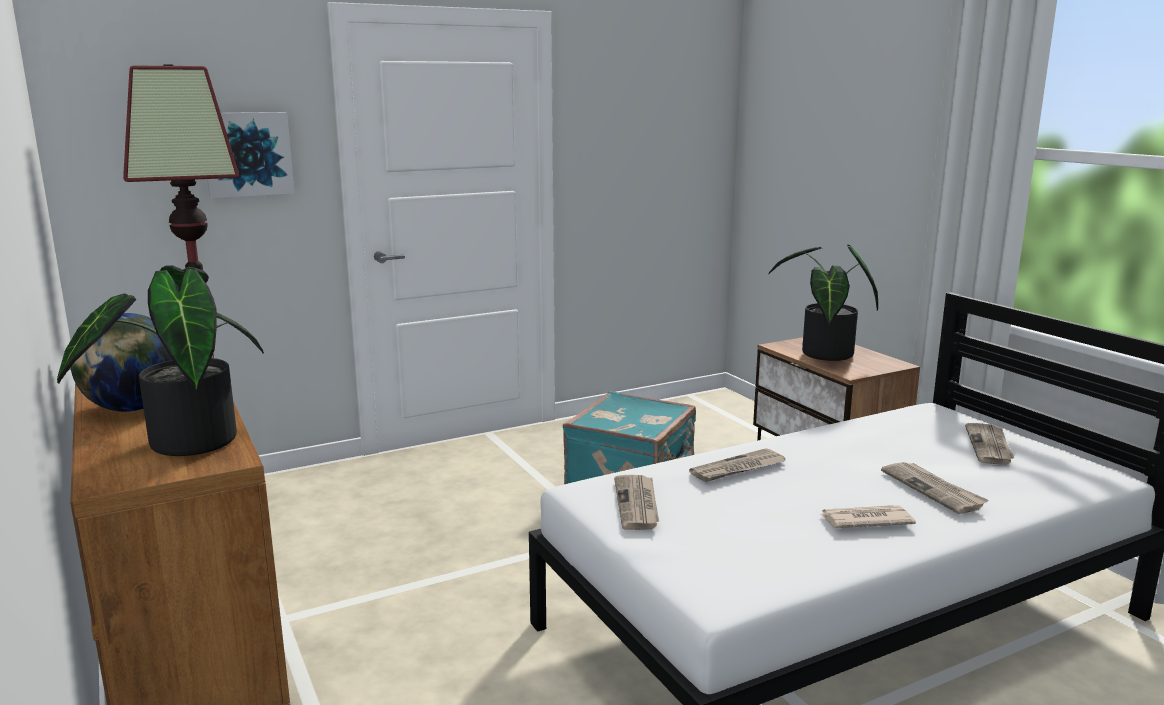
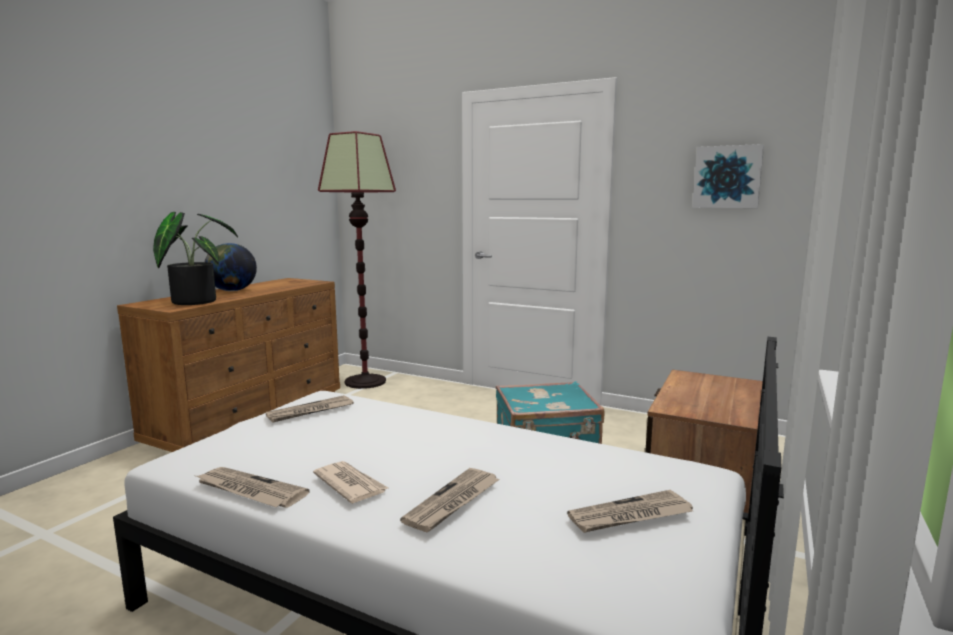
camera: 55 degrees right, 5 degrees down
(247, 154) = (416, 185): picture -> picture (727, 177)
(738, 469) = (408, 424): newspaper -> newspaper (249, 491)
(823, 355) = (698, 391): potted plant -> none

